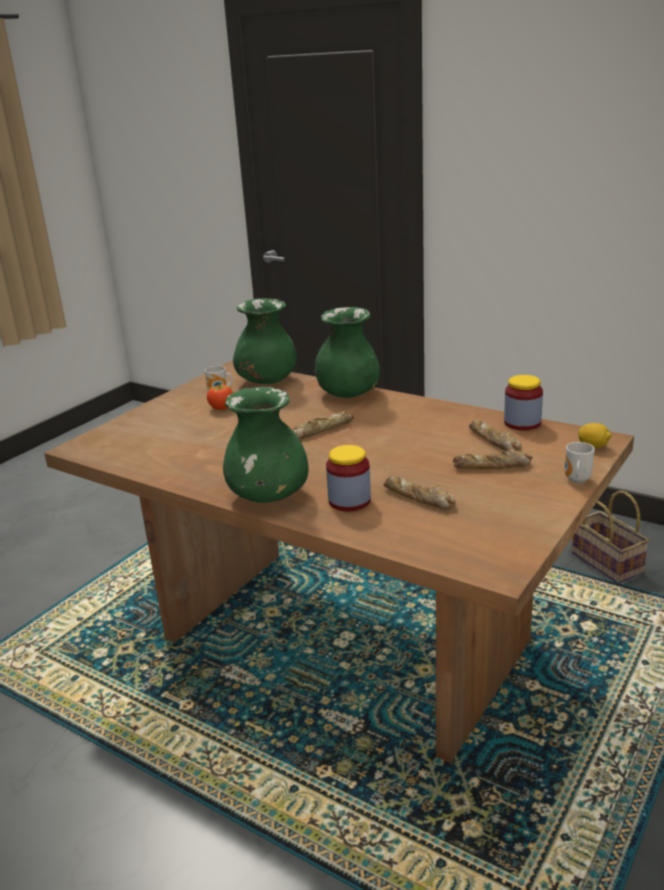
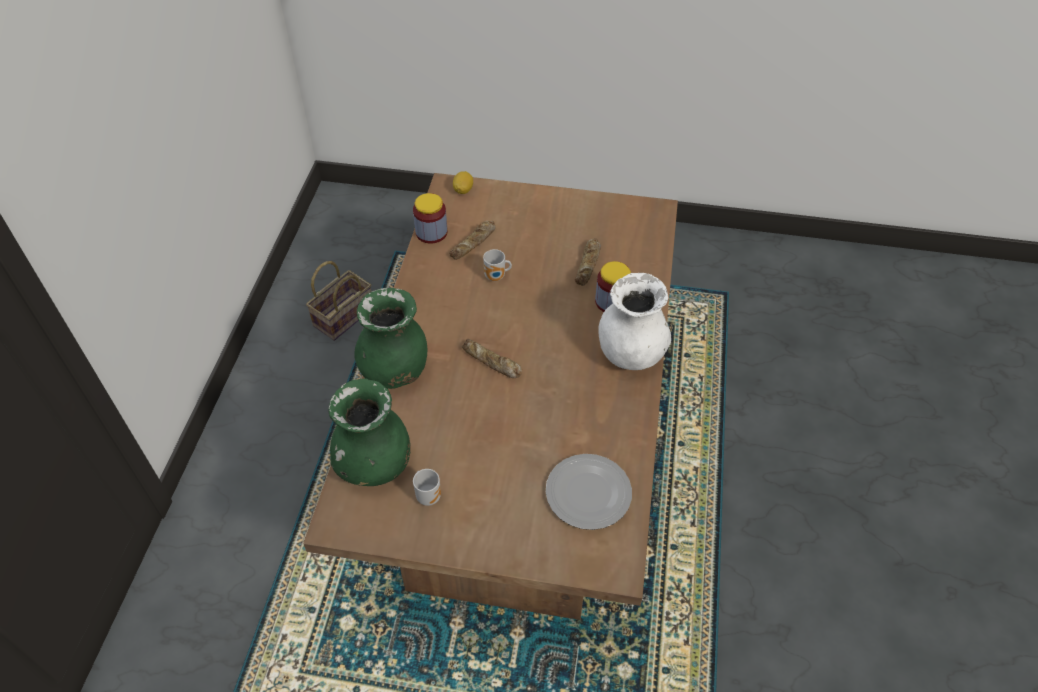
camera: 115 degrees left, 25 degrees up
(149, 447) = (587, 492): none -> plate
(222, 408) = (466, 474): tomato -> none
(268, 496) = (630, 353): green vase -> white vase
(492, 466) = (519, 236): bread -> none
(576, 480) = (523, 193): mug -> mug (496, 277)

